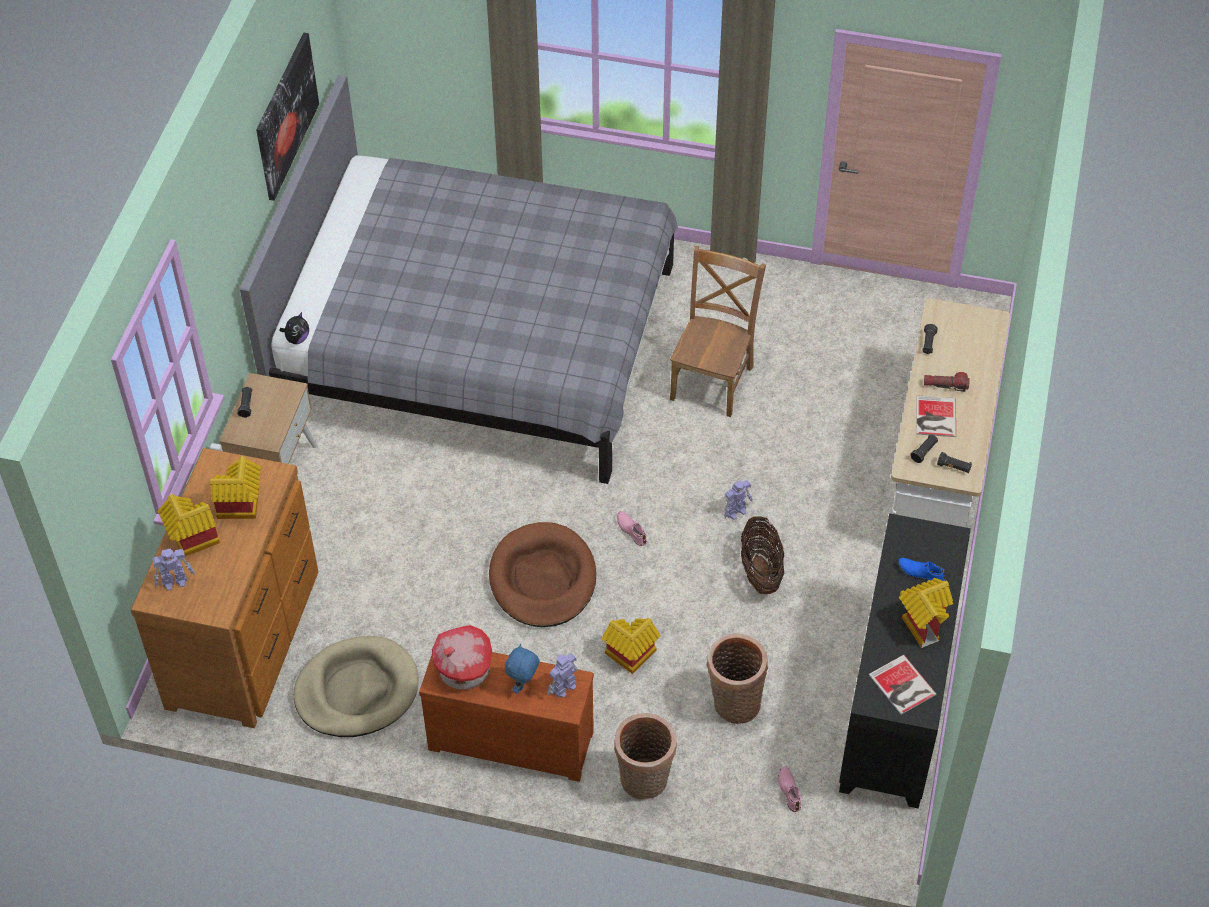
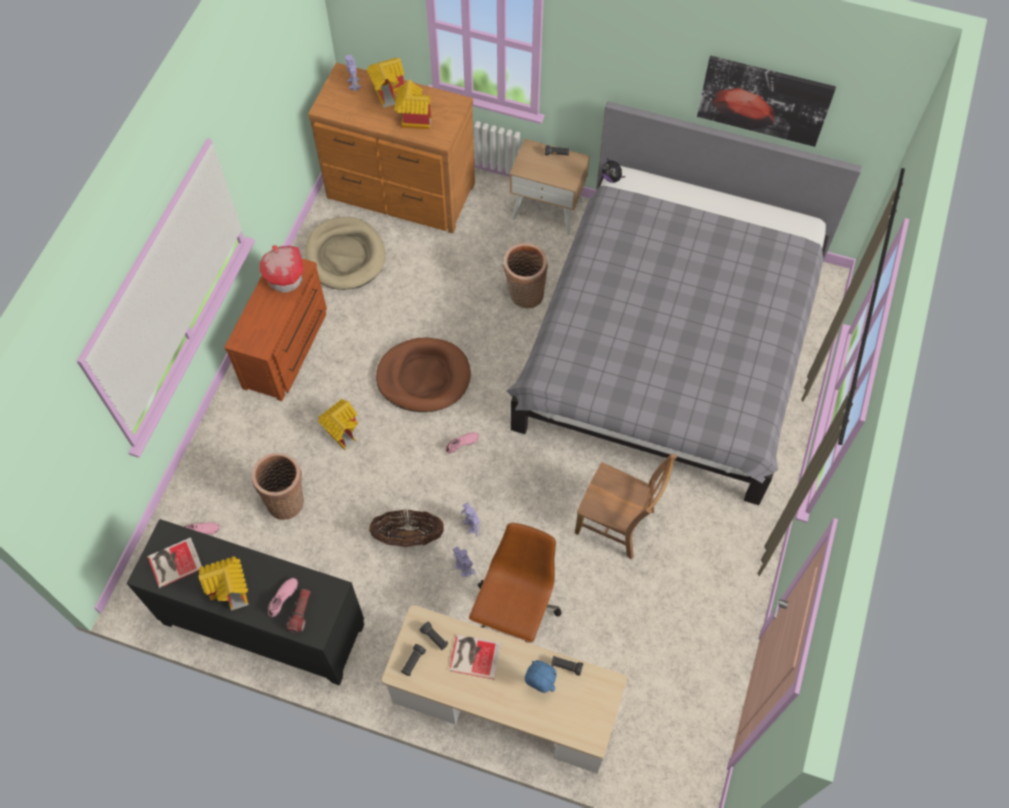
camera: 95 degrees right, 10 degrees up
(523, 684) = (266, 314): blue plush toy -> blue plush toy (539, 685)
(563, 688) = (257, 339): toy robot -> toy robot (463, 567)
(644, 782) = (232, 431): basket -> basket (524, 294)
(832, 463) = (515, 612): none -> brown office chair
(921, 572) = (283, 598): blue shoe -> pink shoe
(945, 385) = (512, 673): flashlight -> flashlight (300, 612)

